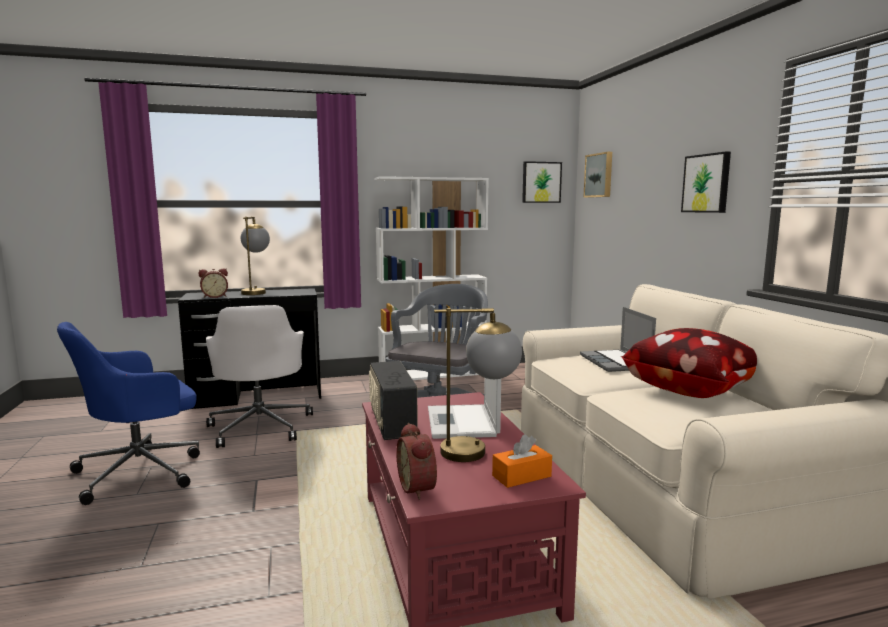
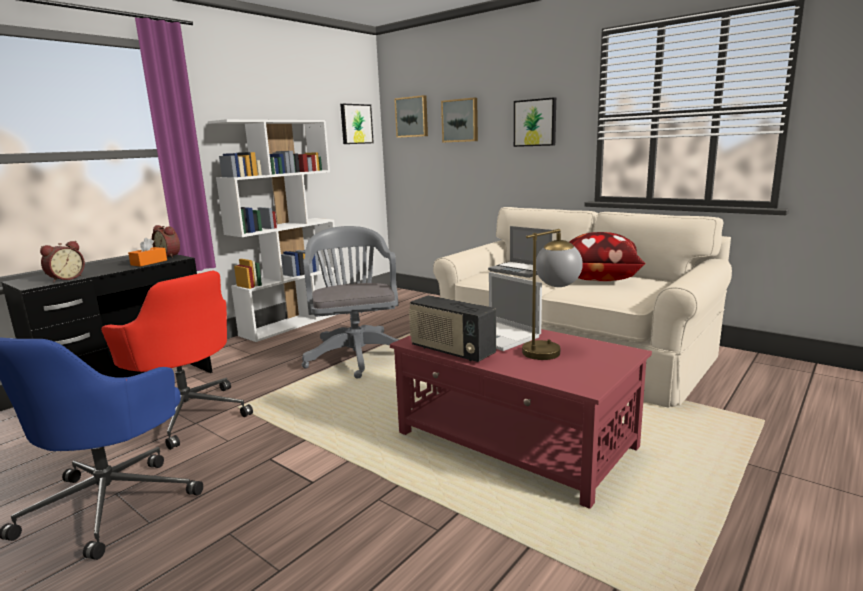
camera: 35 degrees left, 5 degrees up
(256, 292) = (106, 266): table lamp -> none
(260, 426) = (188, 415): white office chair -> red office chair
(419, 488) = (565, 381): alarm clock -> alarm clock (169, 256)
(521, 476) = (604, 354): orange tissue box -> orange tissue box (149, 262)
(638, 180) = (460, 120): none -> picture

